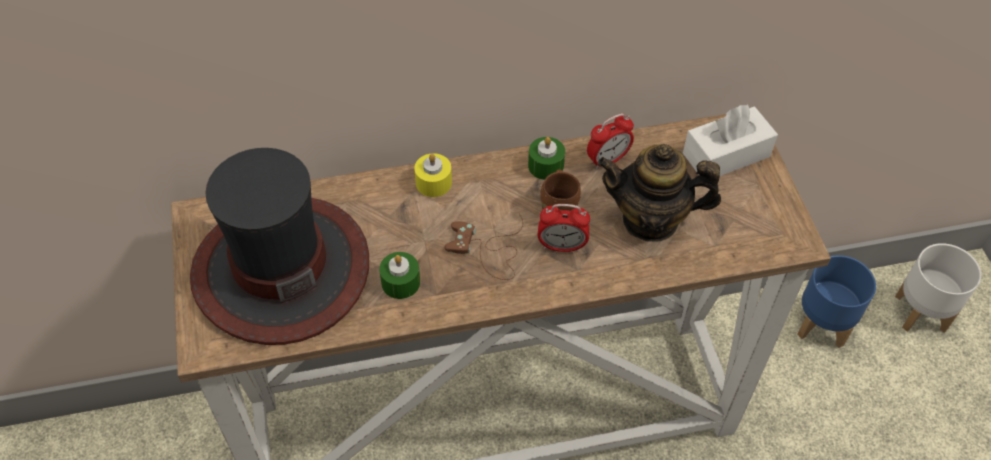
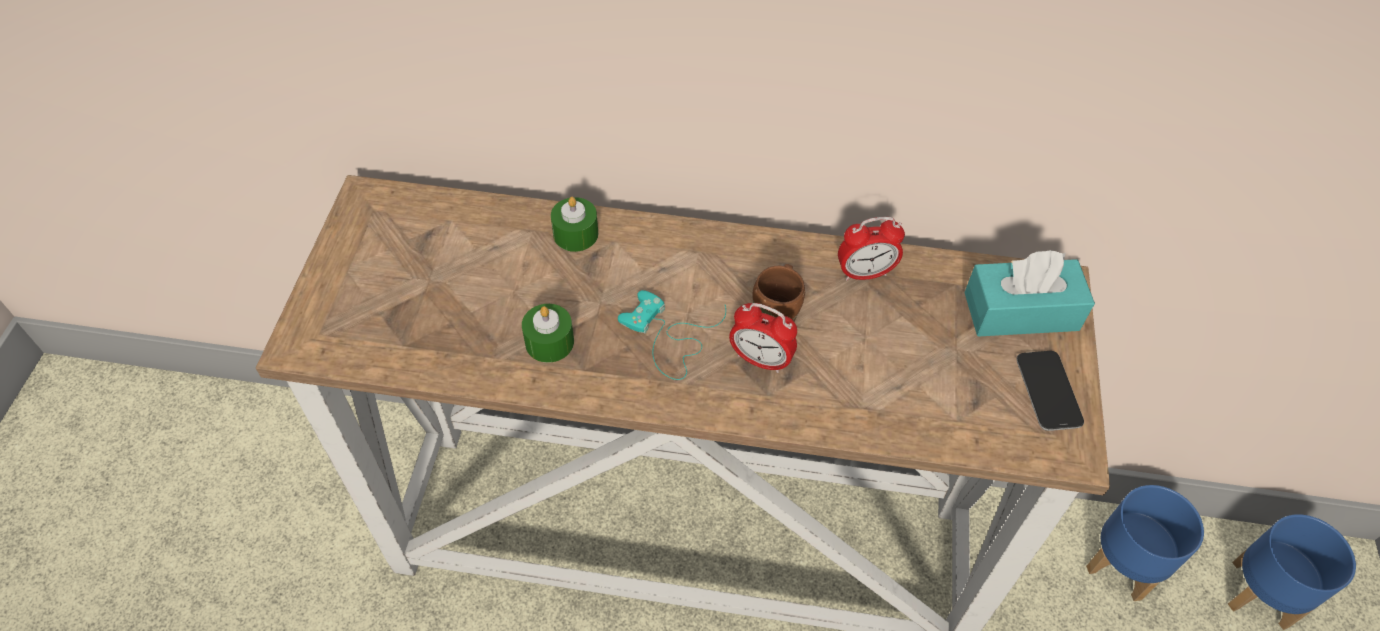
camera: 20 degrees right, 0 degrees up
(281, 269) = (424, 284): hat -> none
(433, 182) = (643, 238): yellow candle -> none
(488, 250) = (669, 337): brown game controller -> turquoise game controller
(546, 166) = (785, 258): green candle -> green candle (575, 234)
(651, 220) = (887, 362): teapot -> none
(726, 155) = (1021, 311): white tissue box -> turquoise tissue box
(766, 205) = (1048, 391): none -> phone
(919, 312) = (1258, 593): white planter -> blue planter

